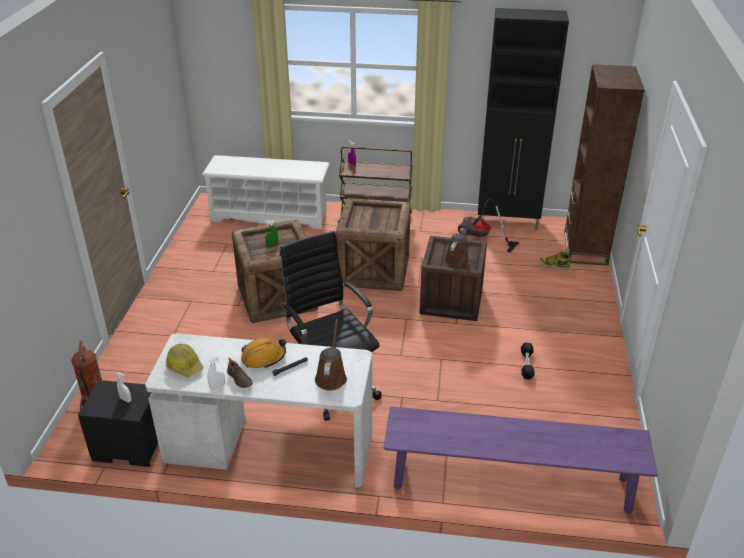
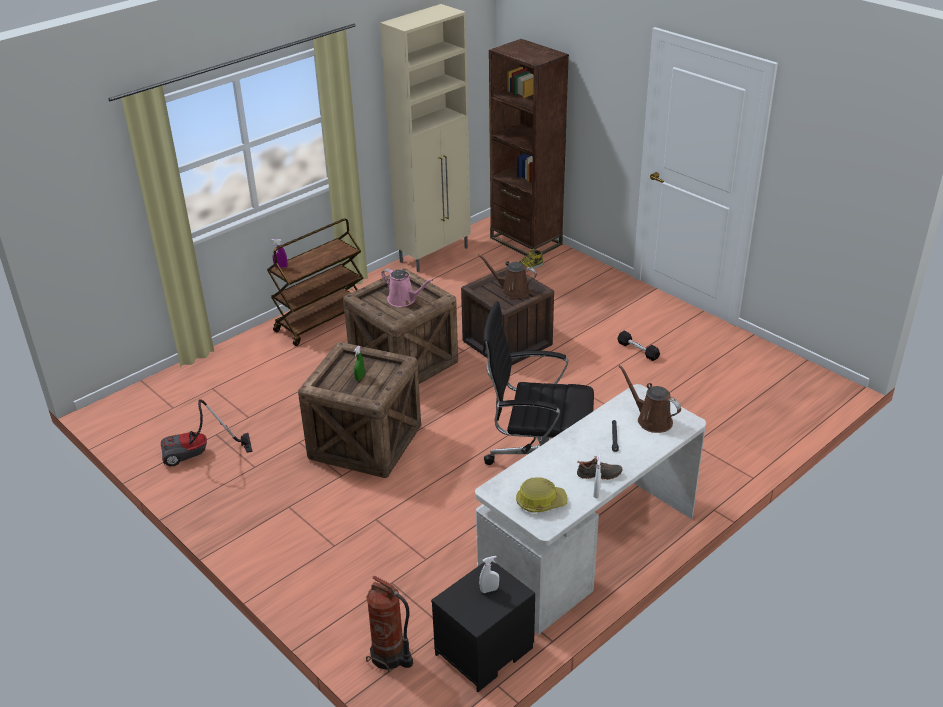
camera: 50 degrees left, 0 degrees up
(263, 358) = (581, 447): orange hard hat -> none
(270, 215) = (208, 381): white shoe rack -> none
(375, 220) = (404, 300): none -> pink watering can
(457, 257) = (512, 290): brown watering can -> brown watering can turned 45 degrees counterclockwise
(481, 237) = (438, 280): vacuum cleaner -> vacuum cleaner (199, 455)
(508, 222) = (435, 254): black cabinet -> beige cabinet
(510, 483) = (764, 431): purple bench -> none

